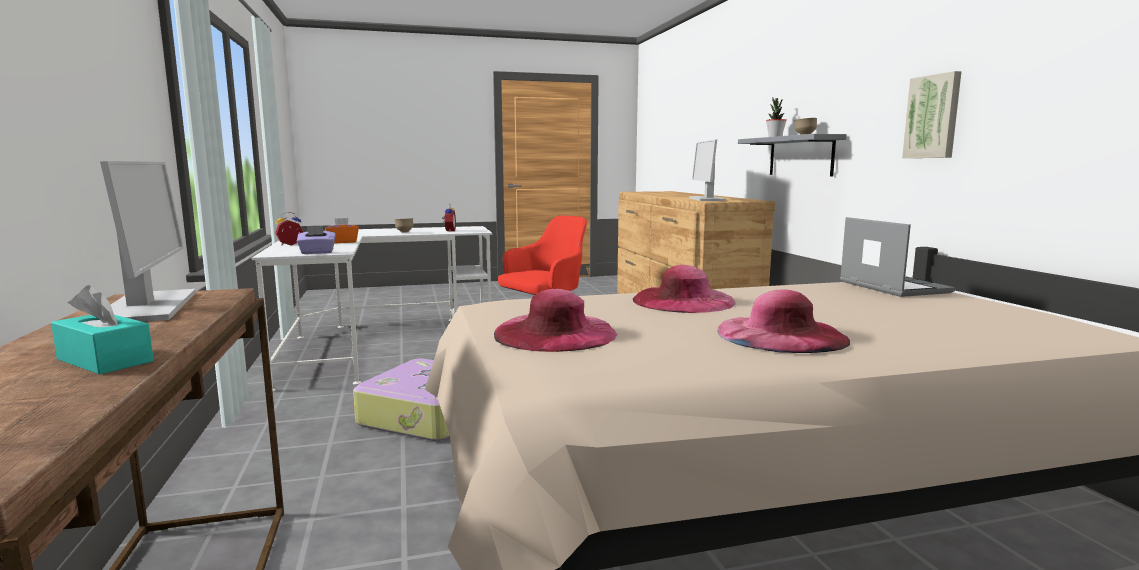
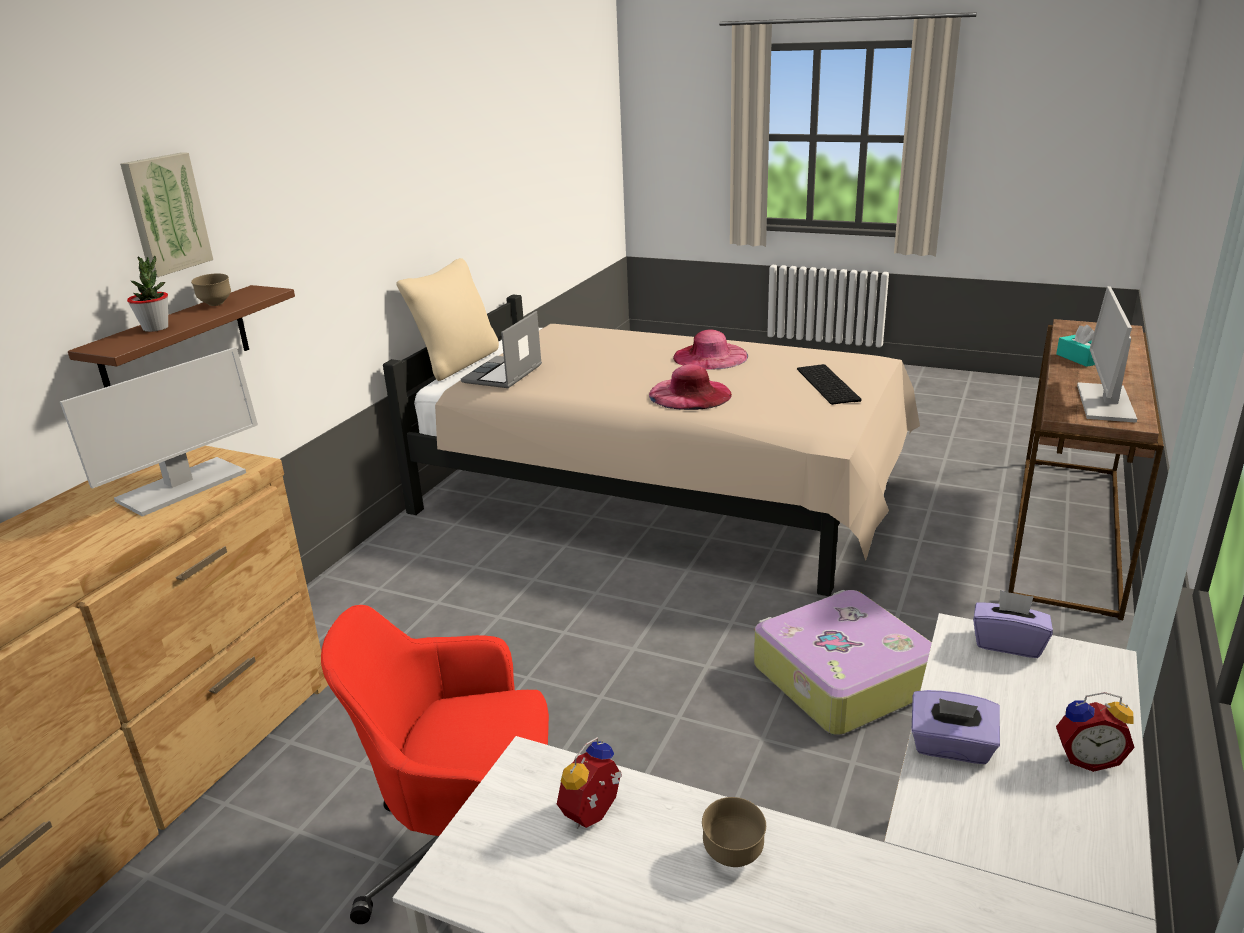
camera: 140 degrees left, 15 degrees up
(342, 242) = (951, 747): orange tissue box -> purple tissue box
(555, 333) = (830, 384): pink hat -> keyboard
(800, 156) = (176, 346): grey shelf -> brown shelf
(933, 117) = (346, 238): picture -> picture (165, 214)
(985, 293) = (457, 363): none -> beige pillow

